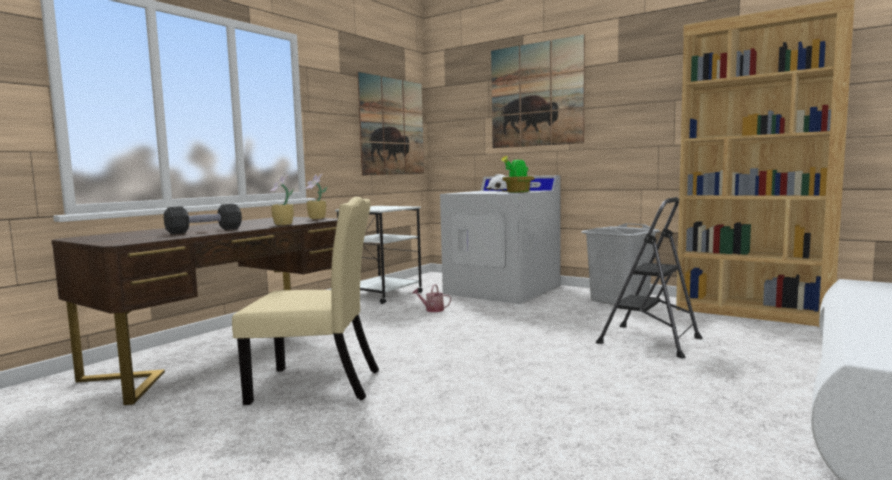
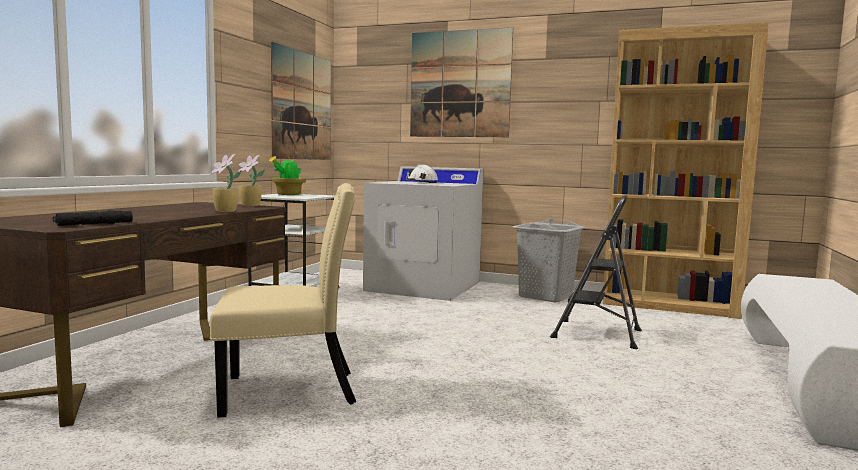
camera: 15 degrees left, 0 degrees up
(152, 239) = (94, 224): none -> black flashlight
(204, 231) = (141, 216): black dumbbell -> none
(432, 309) = (363, 308): watering can -> none
(517, 192) = (447, 184): potted plant -> potted plant (288, 194)

